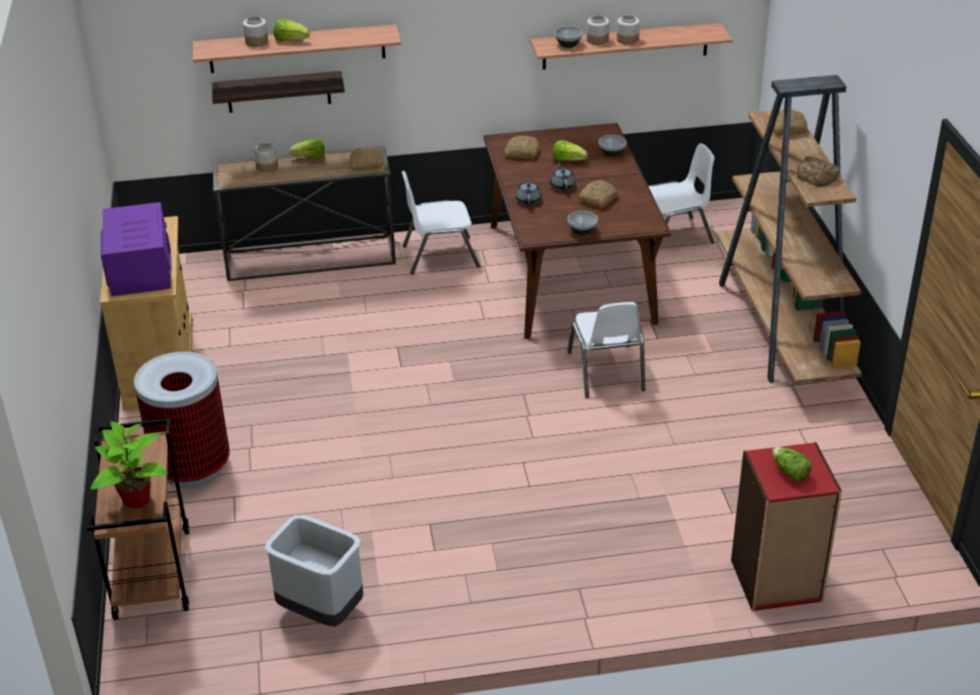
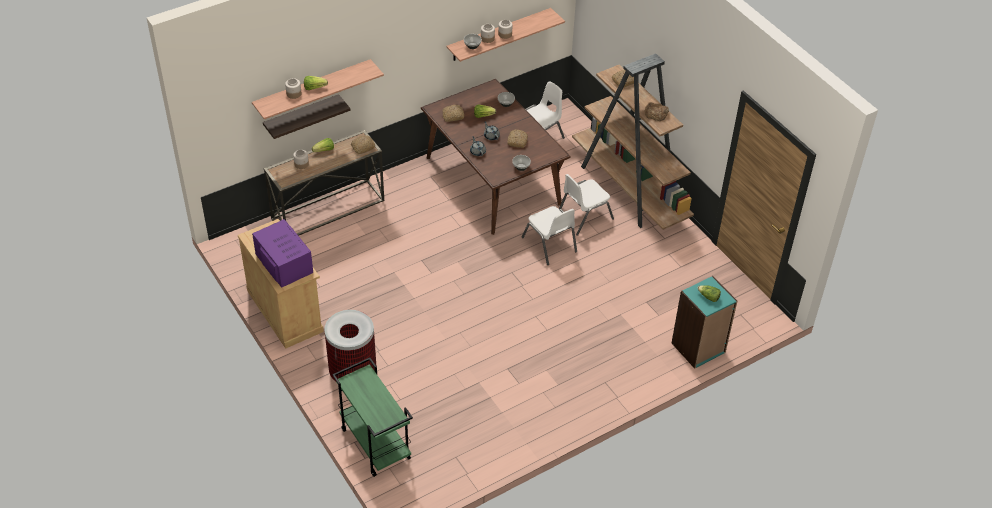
camera: 25 degrees left, 10 degrees up
(136, 499) = (383, 410): potted plant -> none
(151, 573) = (374, 443): brown cart -> green cart
(320, 611) = (480, 437): grey trash can -> none
(440, 256) = (408, 188): white chair -> white chair (584, 216)
(776, 581) = (698, 348): red bookcase -> turquoise bookcase

